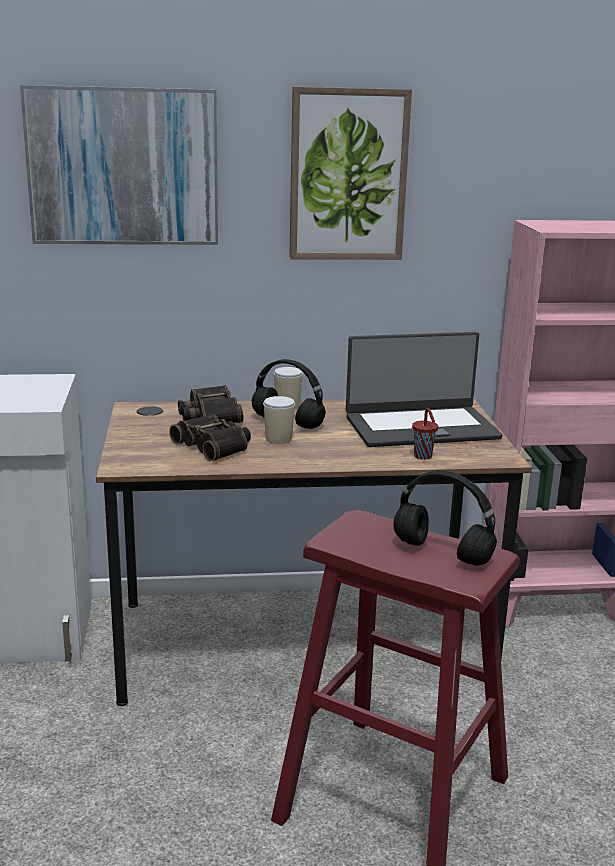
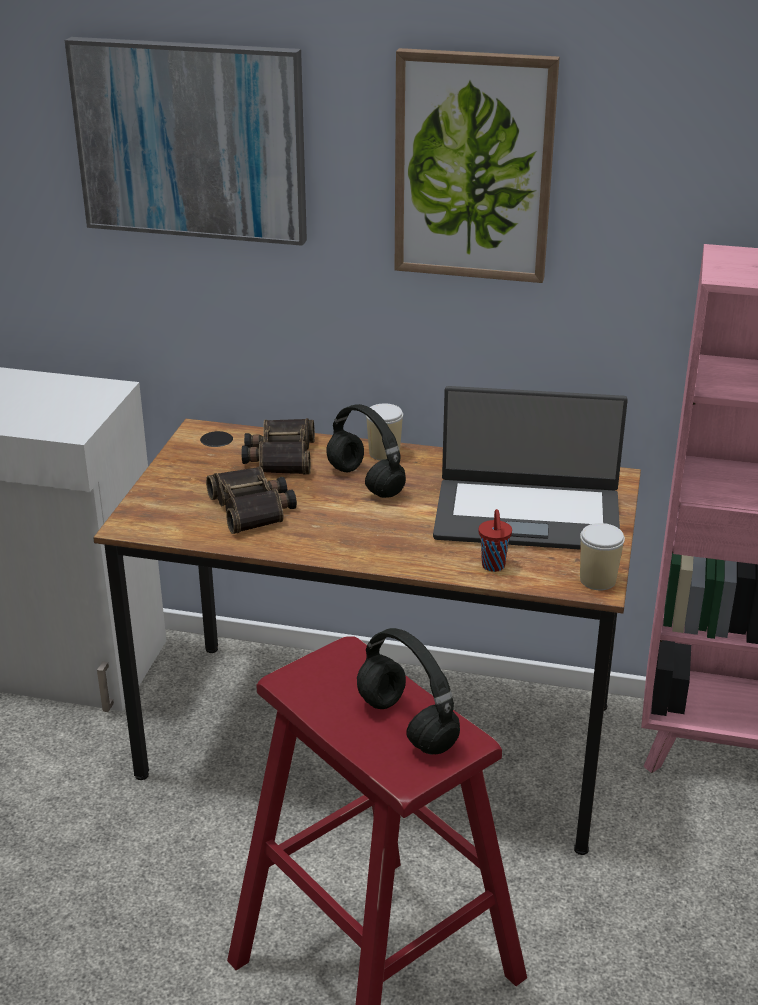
camera: 20 degrees right, 10 degrees up
(278, 439) = (335, 508): cup -> cup (597, 580)

